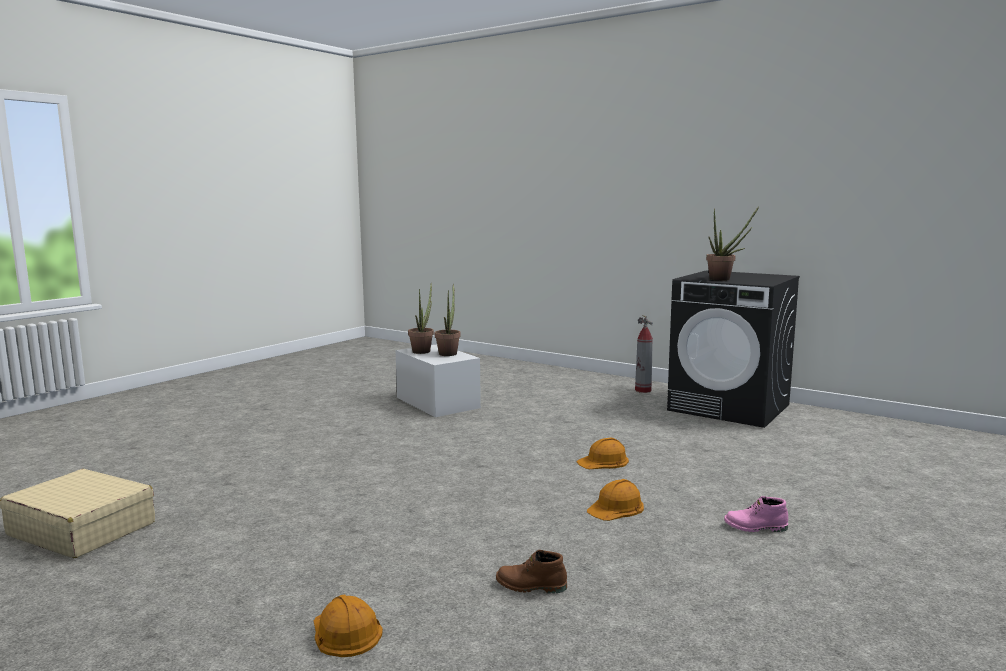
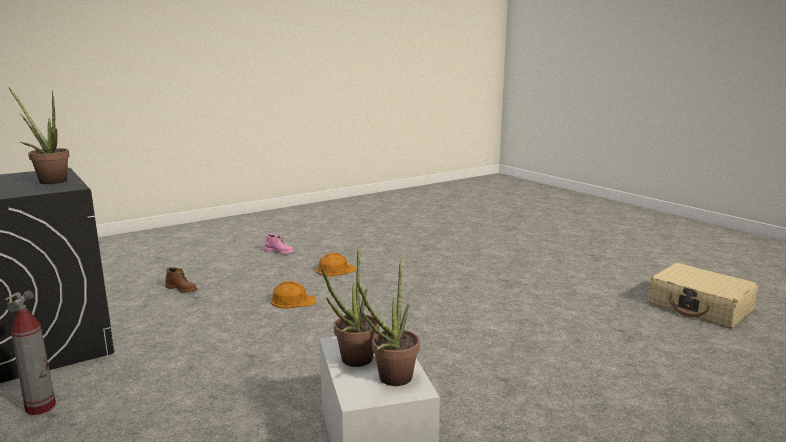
camera: 160 degrees left, 5 degrees up
(345, 632) = (506, 246): orange hard hat -> none
(530, 586) = (420, 248): brown boot -> brown boot (182, 289)

